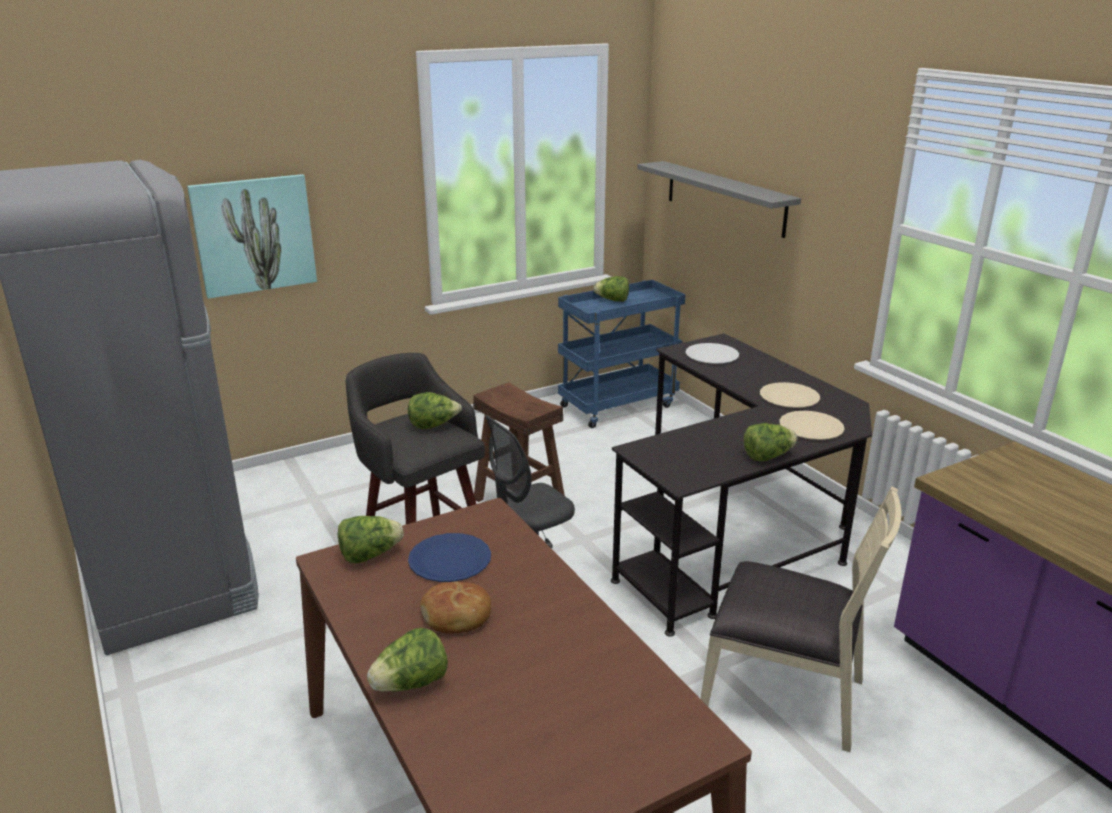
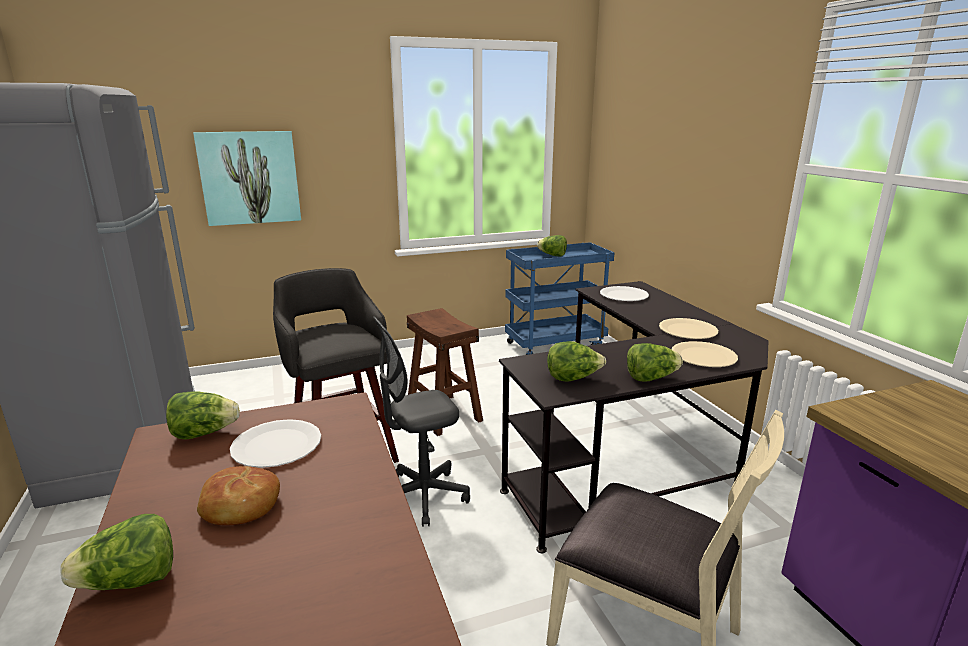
camera: 10 degrees right, 5 degrees down
(433, 426) = (349, 331): lettuce -> lettuce (573, 378)
(450, 560) = (277, 445): blue plate -> white plate
(724, 198) = (647, 165): grey shelf -> none

